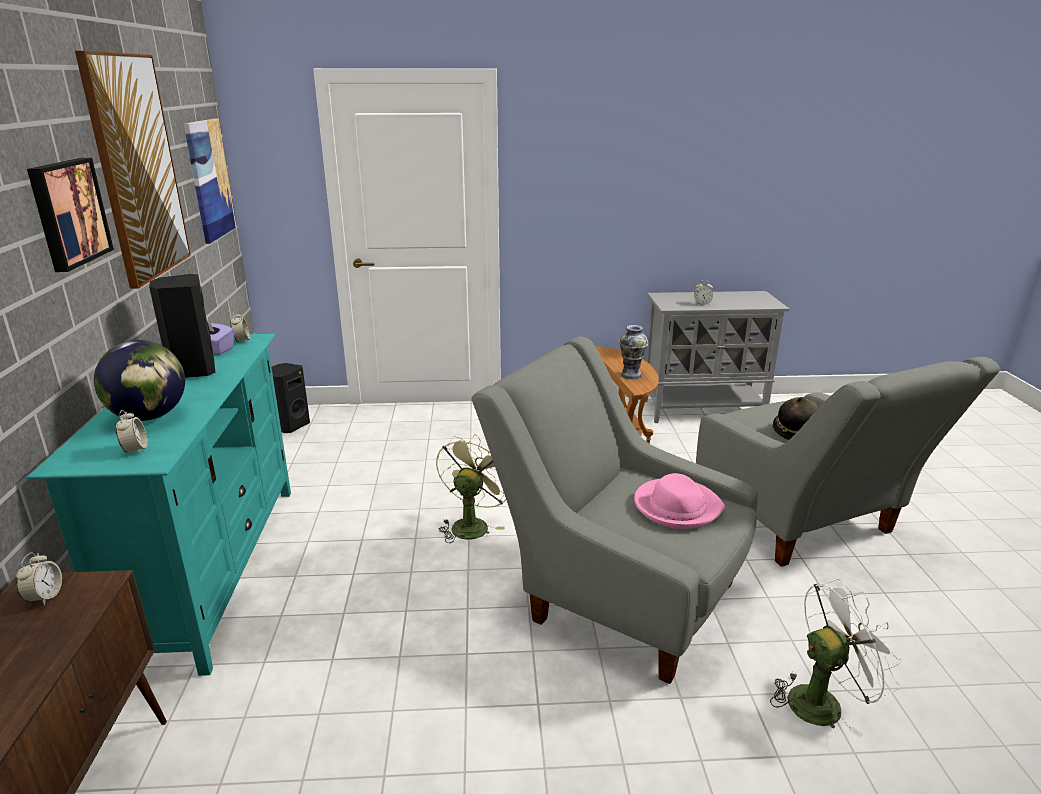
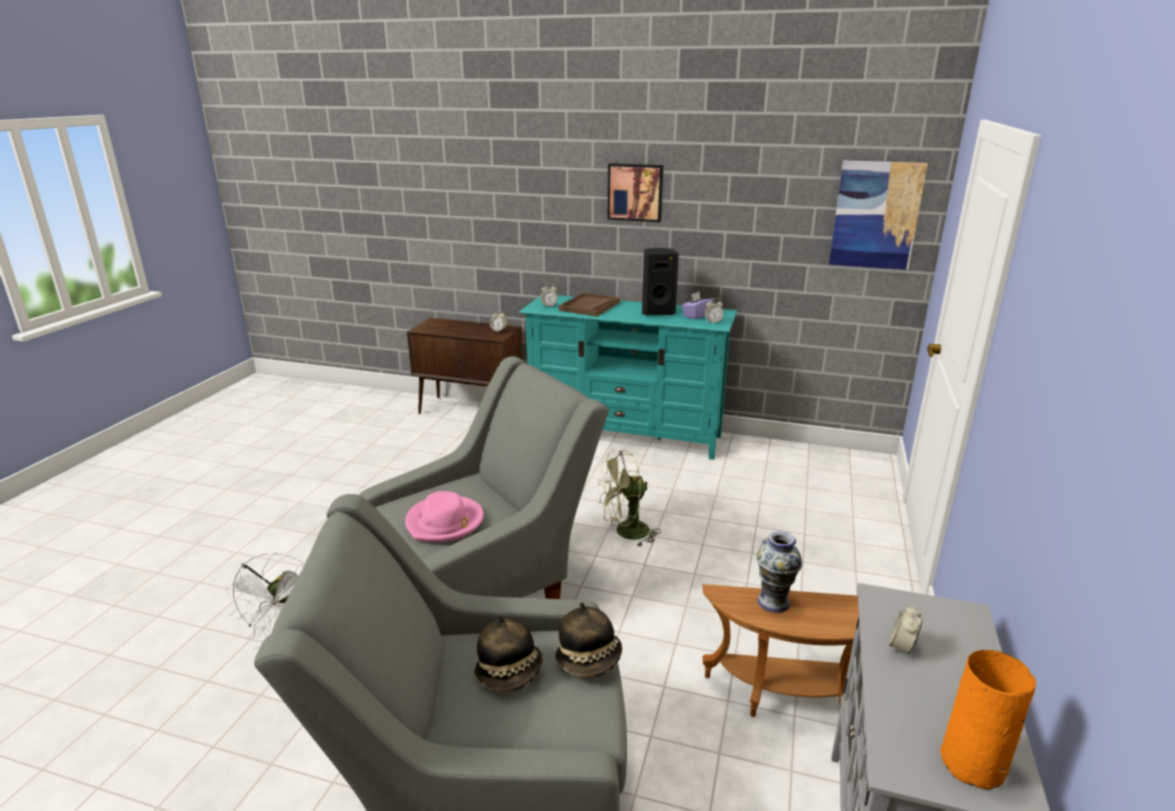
camera: 110 degrees right, 0 degrees up
(137, 168) = (734, 182): picture -> none
(149, 417) = (589, 306): globe -> brown tray
(290, 425) = (845, 463): black speaker -> none
(472, 524) = (625, 533): green fan -> green fan turned 120 degrees clockwise
(752, 412) = (590, 659): none -> hat
(754, 297) = (973, 765): none -> orange vase

